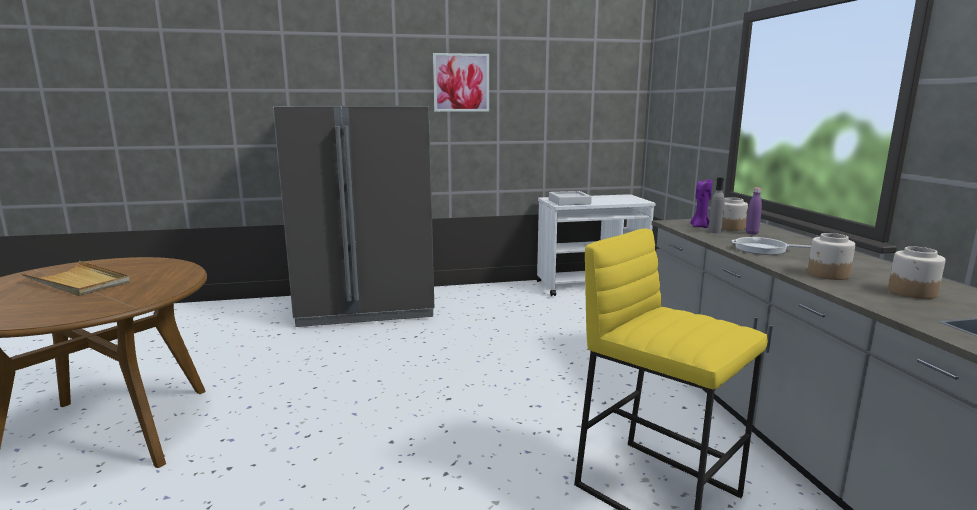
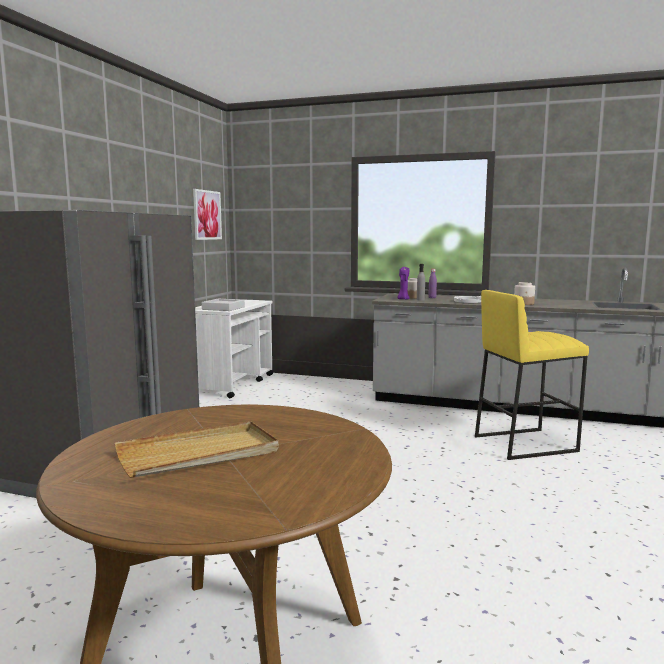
camera: 60 degrees left, 5 degrees down
(461, 82) = (123, 193): picture -> picture (207, 215)
(912, 292) = (558, 303): jar -> none

